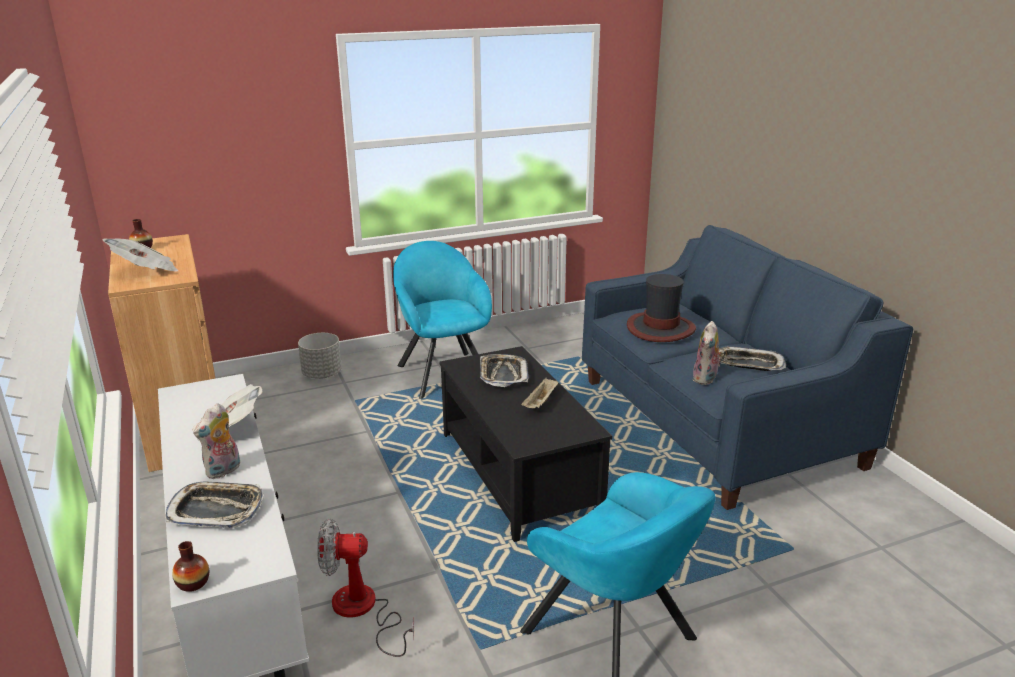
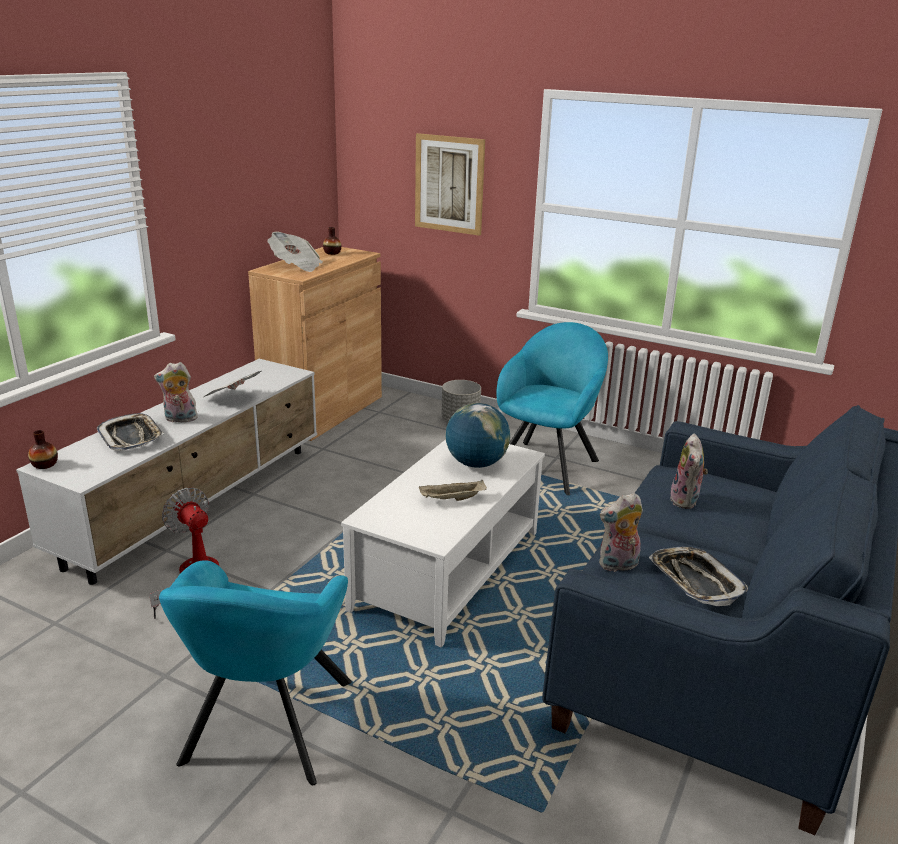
camera: 50 degrees right, 0 degrees up
(245, 143) = (449, 184): none -> picture
(503, 374) = (476, 464): tray -> globe
(520, 472) = (450, 570): black coffee table -> white coffee table
(660, 328) = (686, 501): hat -> plush toy

